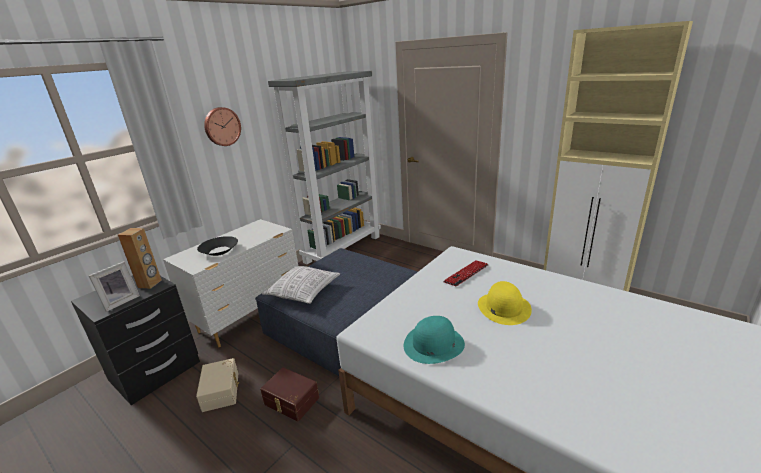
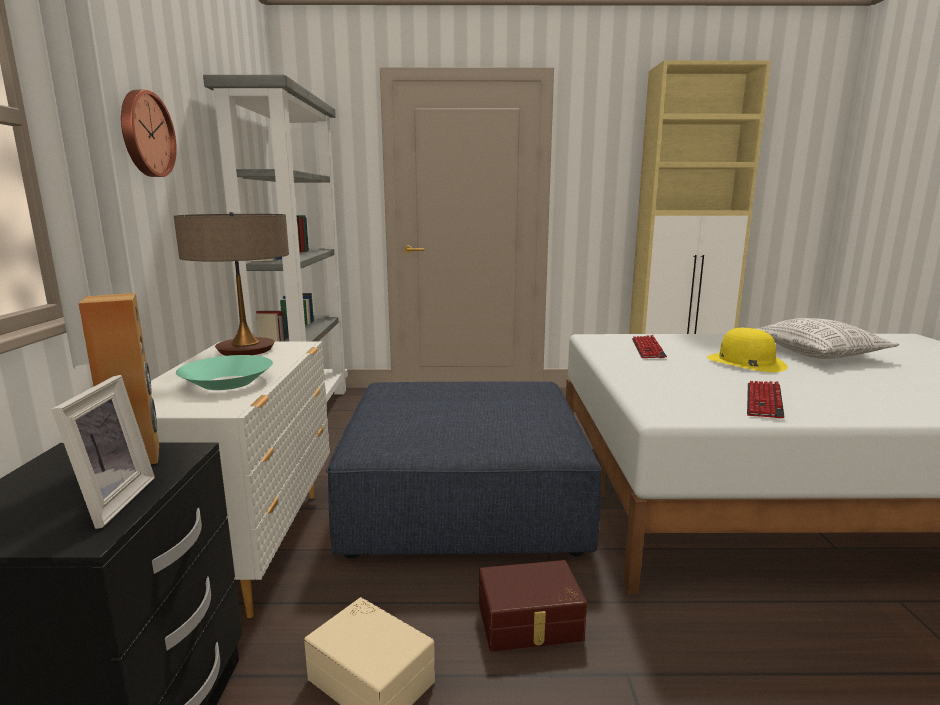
camera: 40 degrees left, 10 degrees down
(219, 251) = (227, 382): black bowl -> turquoise bowl
(257, 229) = (246, 350): none -> table lamp
(303, 292) = (420, 435): pillow -> pillow (818, 353)
(433, 344) = (764, 401): turquoise hat -> keyboard

